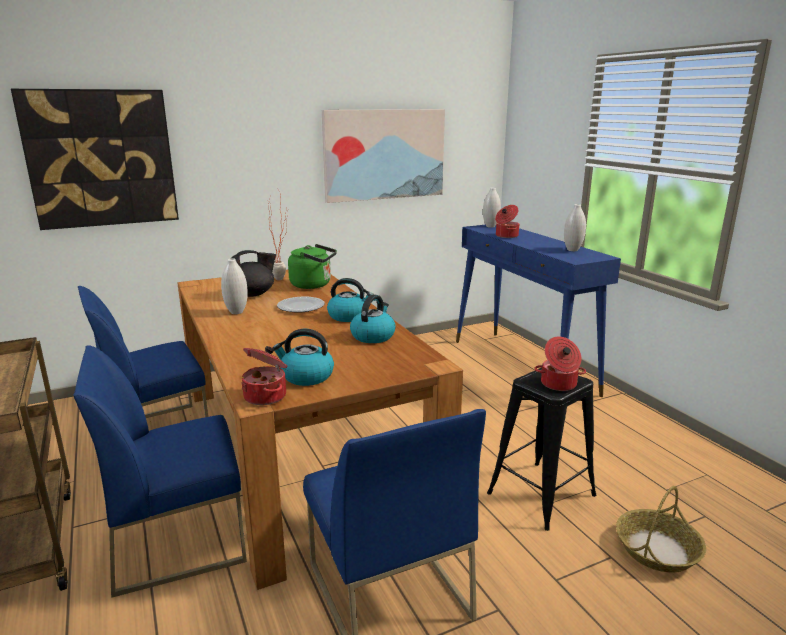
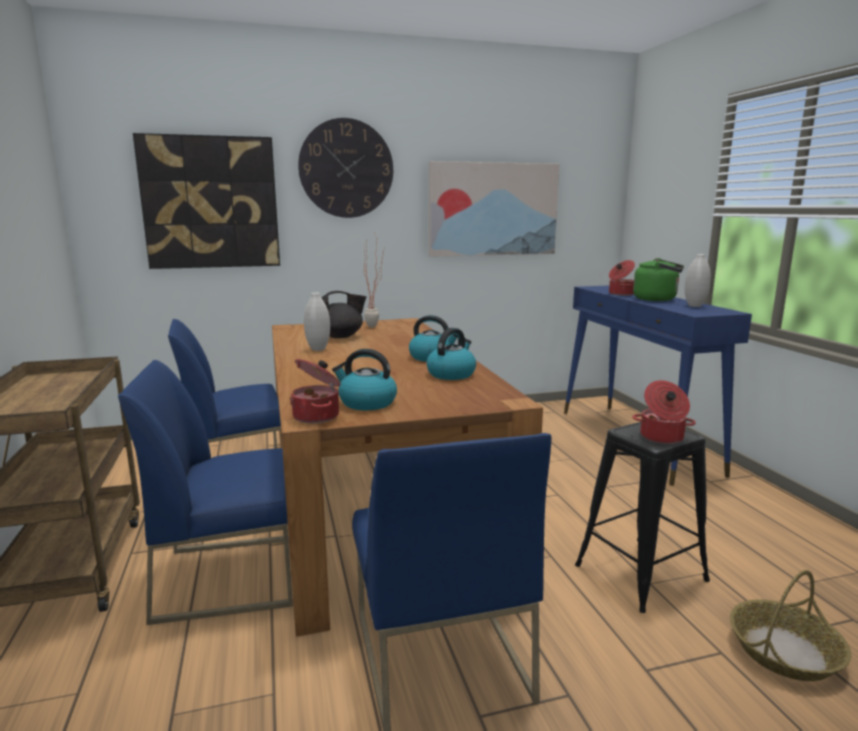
camera: 10 degrees right, 5 degrees down
(240, 119) = (346, 169): none -> wall clock
(300, 306) = (384, 348): plate -> none
(313, 285) = (404, 332): green kettle -> green kettle (657, 299)
(490, 226) = (605, 287): white vase -> none

